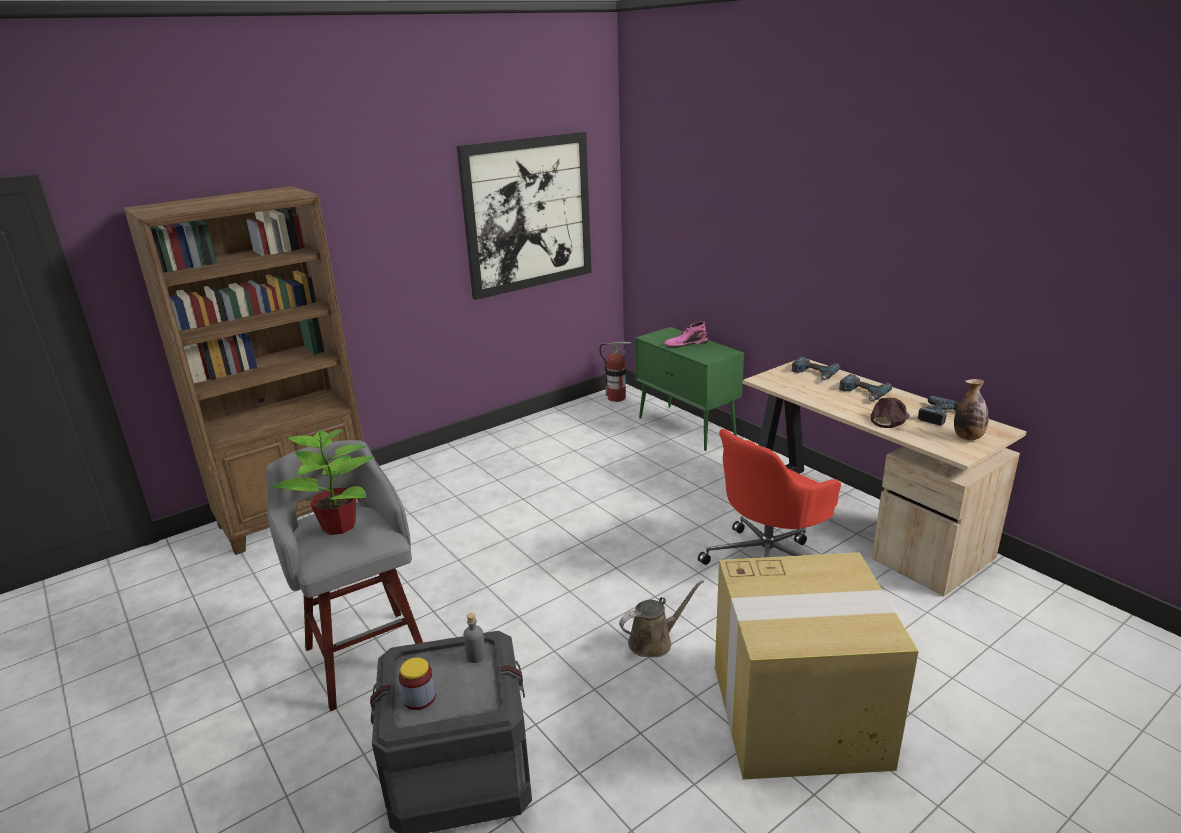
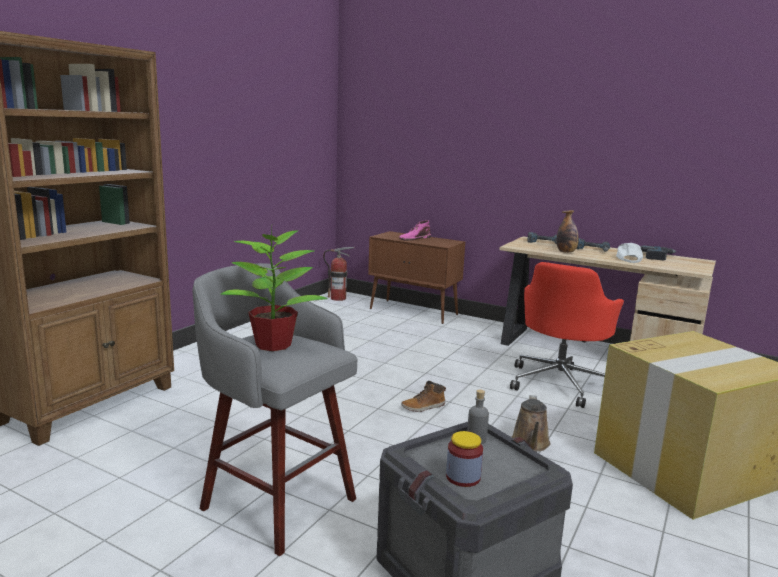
camera: 25 degrees left, 10 degrees down
(528, 214) = (278, 128): picture -> none
(583, 570) = (423, 407): none -> boot
(654, 641) = (530, 444): brown watering can -> brown watering can turned 150 degrees clockwise
(687, 427) = (414, 312): green cabinet -> brown cabinet
(888, 418) = (628, 259): brown cap -> white cap
(968, 437) = (689, 264): bottle -> bottle (566, 252)

